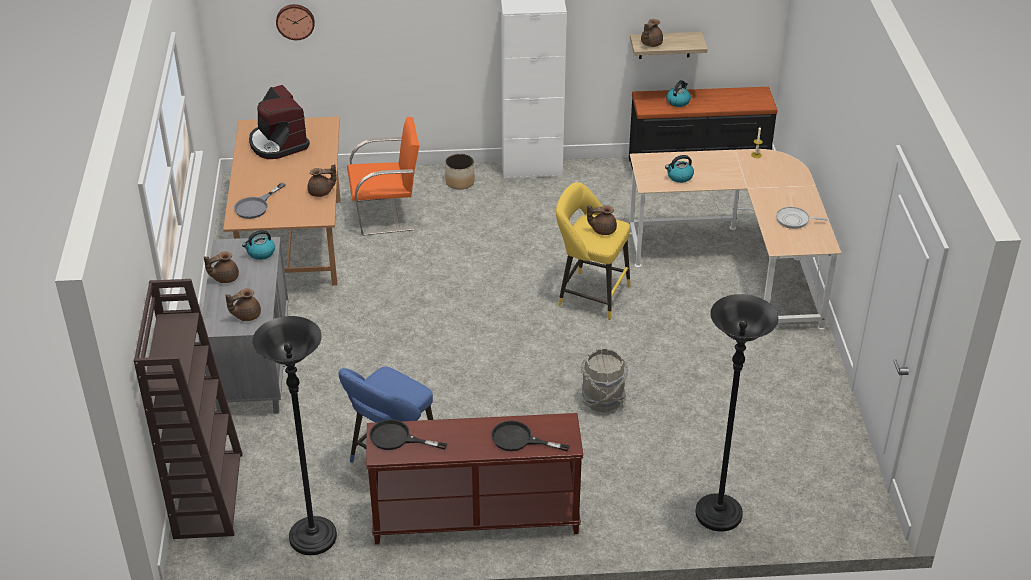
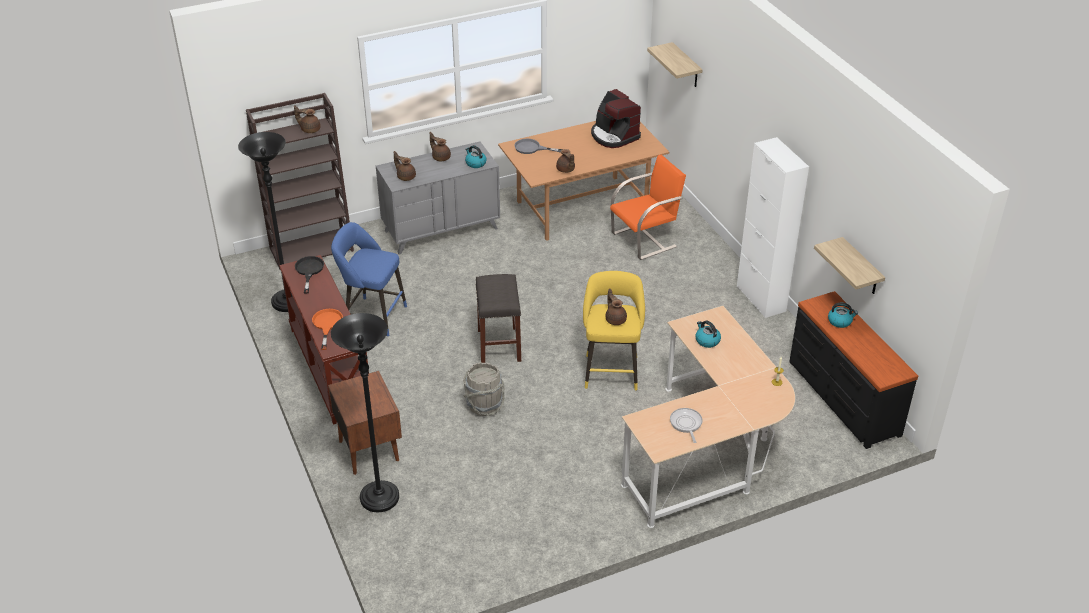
camera: 70 degrees right, 0 degrees up
(278, 143) = (614, 136): coffee machine -> coffee machine turned 75 degrees counterclockwise
(295, 21) = (686, 66): wall clock -> shelf
(386, 214) = (645, 240): orange chair -> orange chair turned 90 degrees counterclockwise
(460, 182) = (714, 265): planter -> none
(505, 366) = (498, 345): none -> grey stool
(519, 440) = (327, 325): black frying pan -> orange frying pan
(635, 509) = (369, 449): none -> brown nightstand
(650, 44) = (835, 251): brown teapot -> brown teapot (310, 129)

